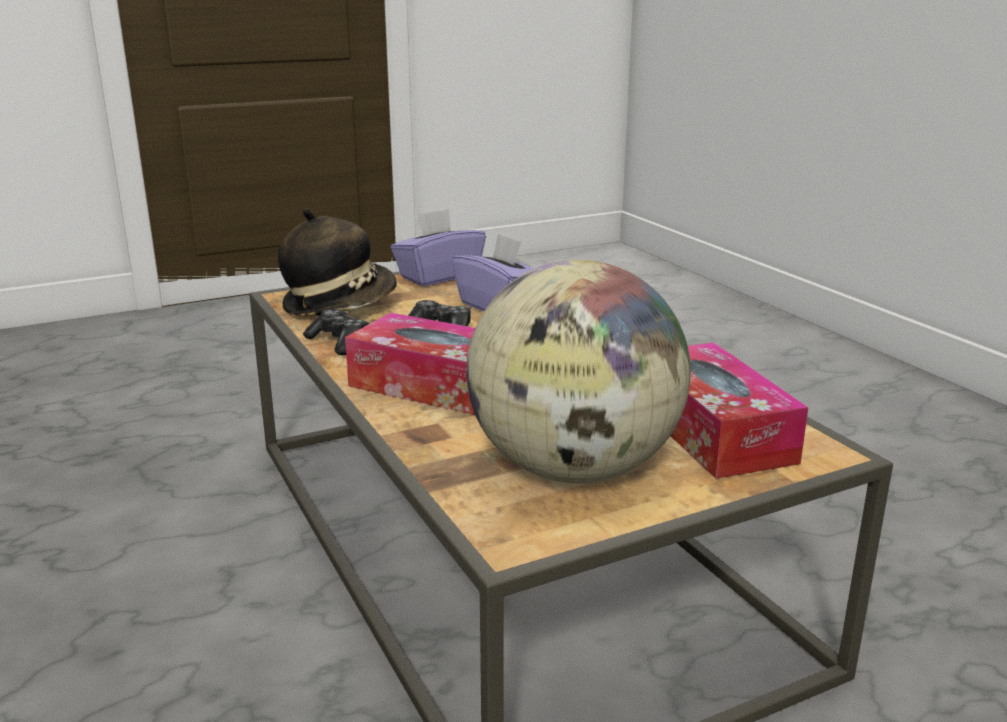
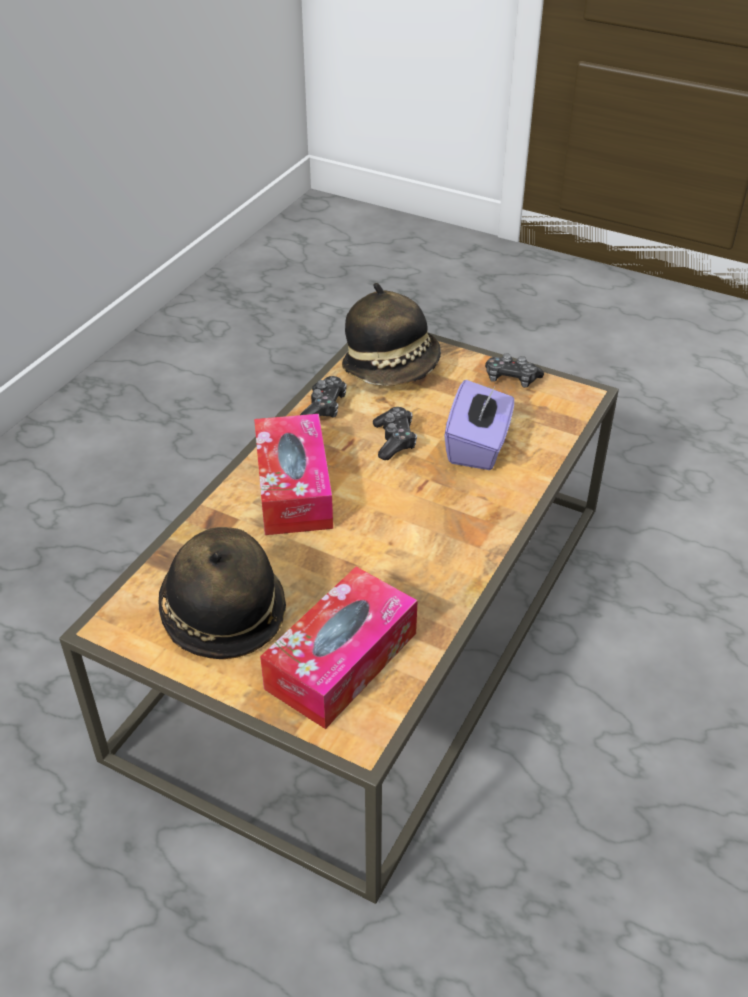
camera: 55 degrees right, 20 degrees up
(438, 276) = (511, 379): purple tissue box -> game controller
(574, 469) = (222, 613): globe -> hat

